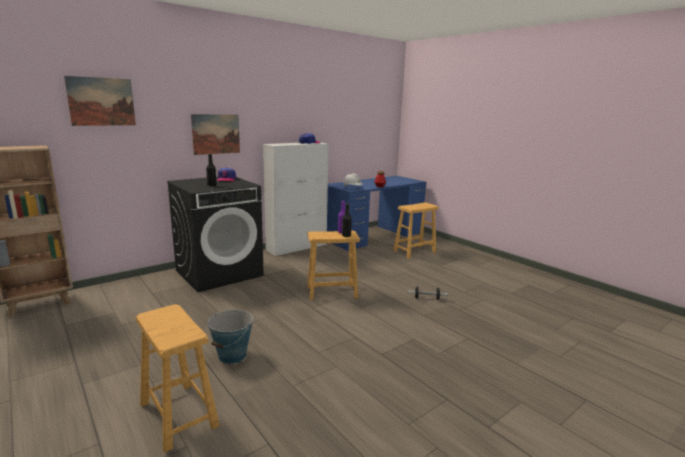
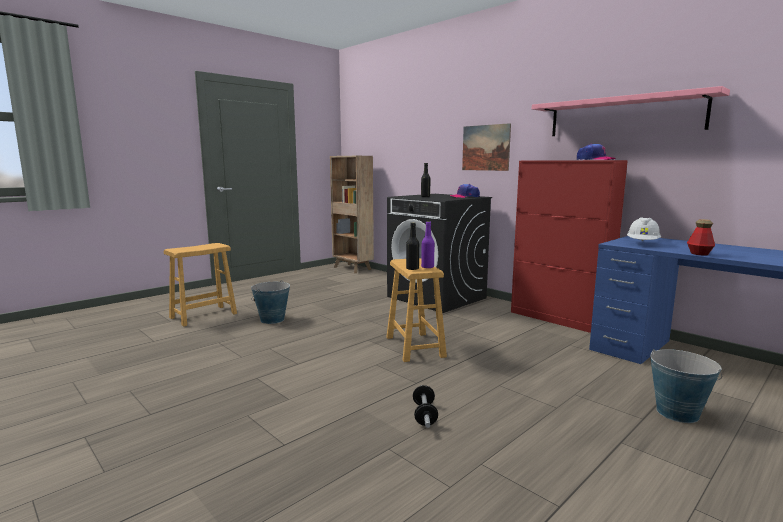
camera: 85 degrees right, 5 degrees down
(101, 101) = (405, 121): picture -> none
(297, 247) = (558, 319): white cabinet -> red cabinet
(310, 115) = (623, 116): none -> pink shelf
(414, 251) = (677, 412): brown stool -> bucket

